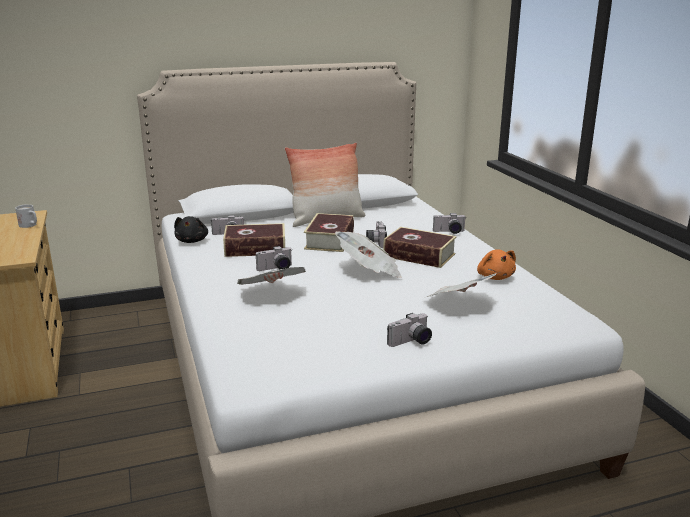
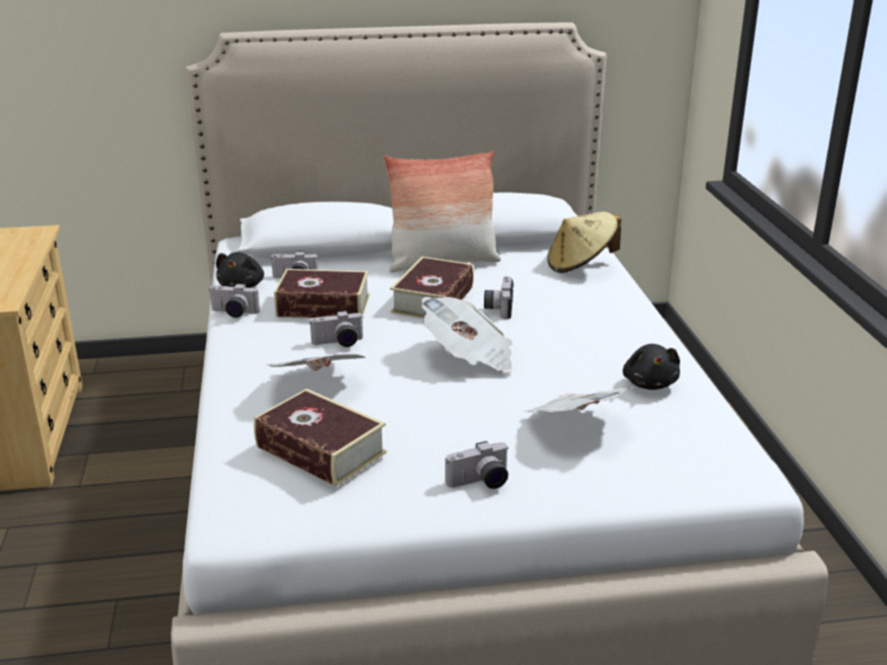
camera: 10 degrees right, 5 degrees up
(30, 225) = (29, 250): white mug -> none
(418, 215) = (580, 265): none -> beige hat
(419, 255) = (552, 336): book -> book (320, 450)
(449, 232) = (615, 298): camera -> camera (233, 313)
(495, 277) = (650, 383): orange plush toy -> black plush toy

